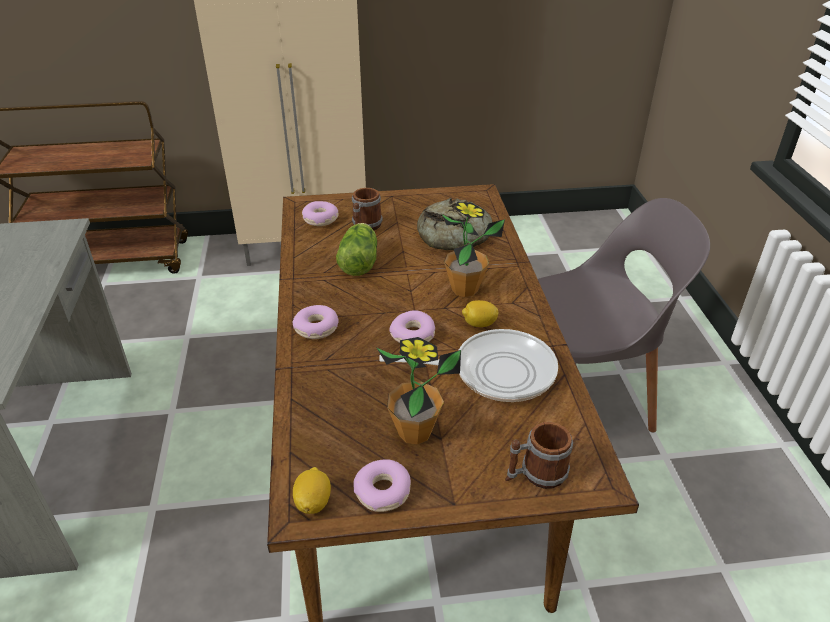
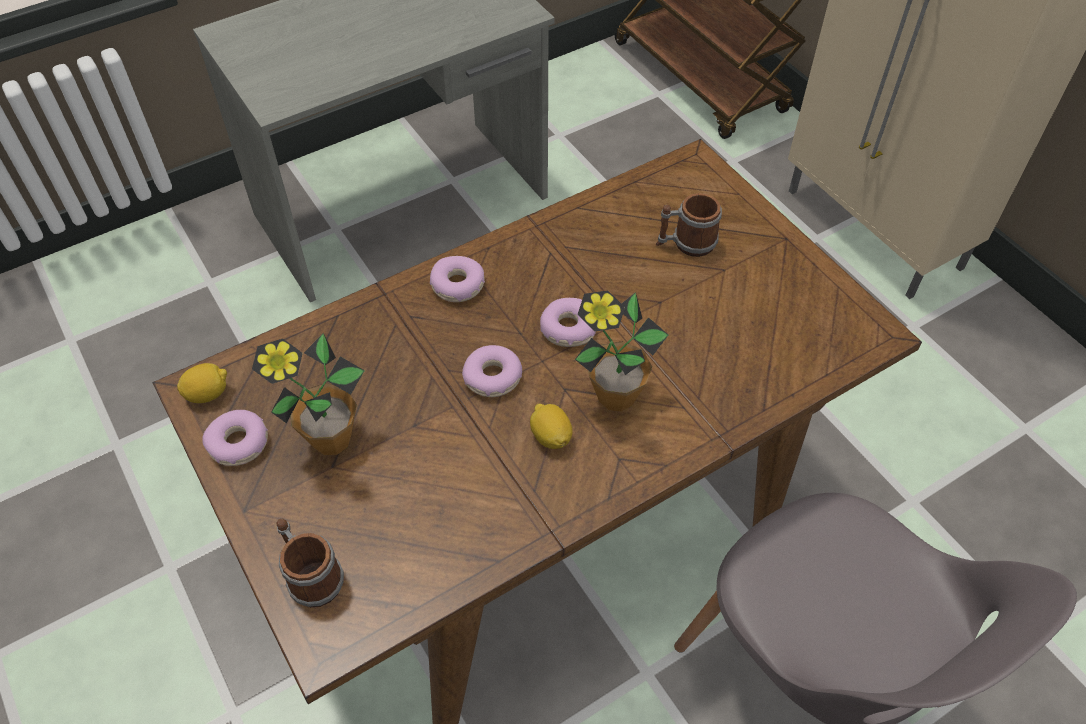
camera: 65 degrees right, 15 degrees up
(320, 219) = (673, 194): donut -> donut (567, 329)
(360, 261) = (609, 269): lettuce -> none
(454, 235) = (737, 342): bread -> none
(494, 372) = (465, 482): frying pan -> none

